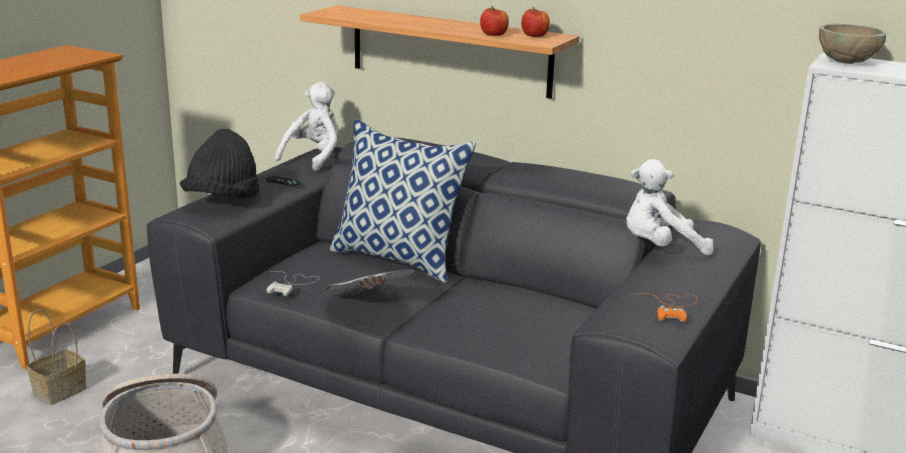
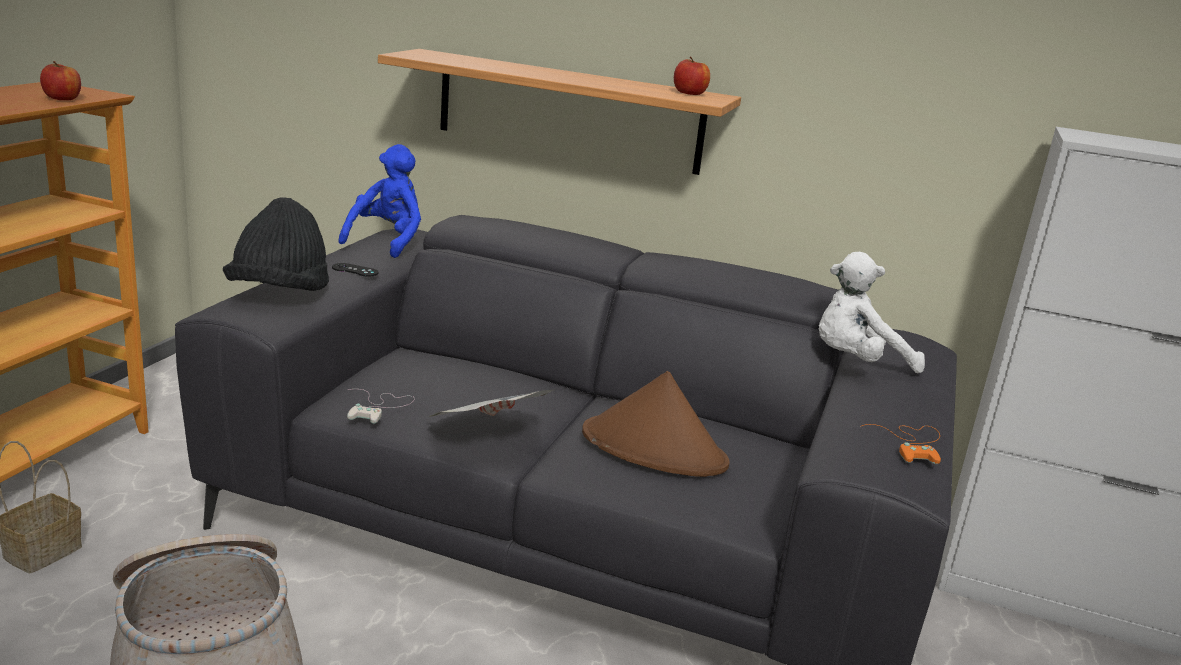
camera: 10 degrees left, 0 degrees up
(314, 158) = (387, 241): white plush toy -> blue plush toy
(399, 259) = (509, 372): pillow -> none
(494, 34) = (639, 89): apple -> apple (63, 99)
(494, 315) = (654, 449): none -> brown hat
(846, 63) = (1099, 138): beige bowl -> none

